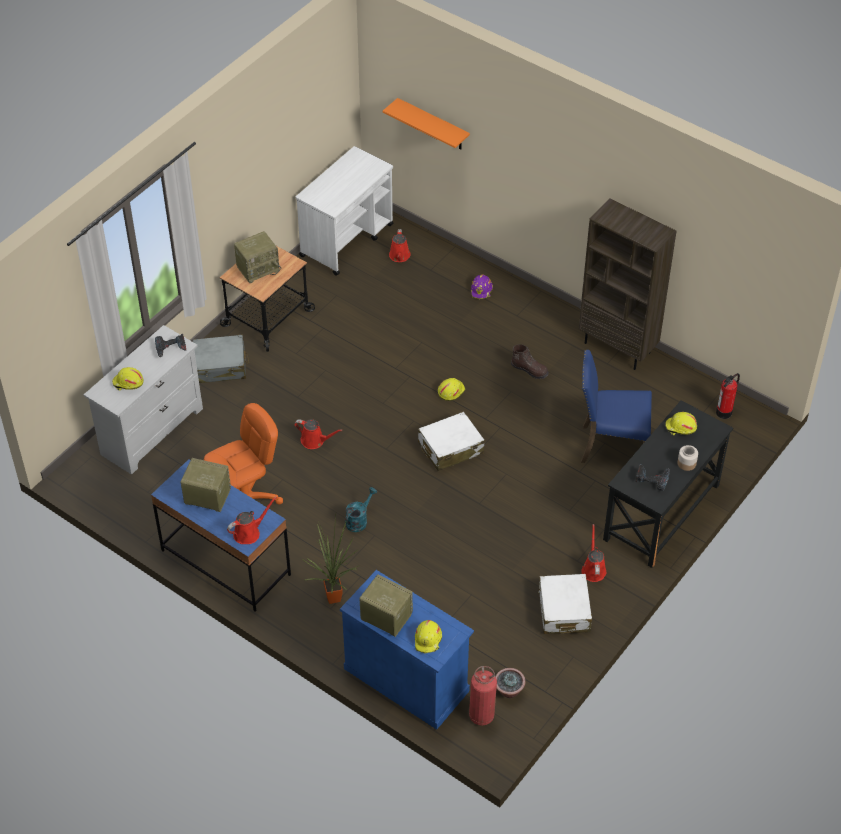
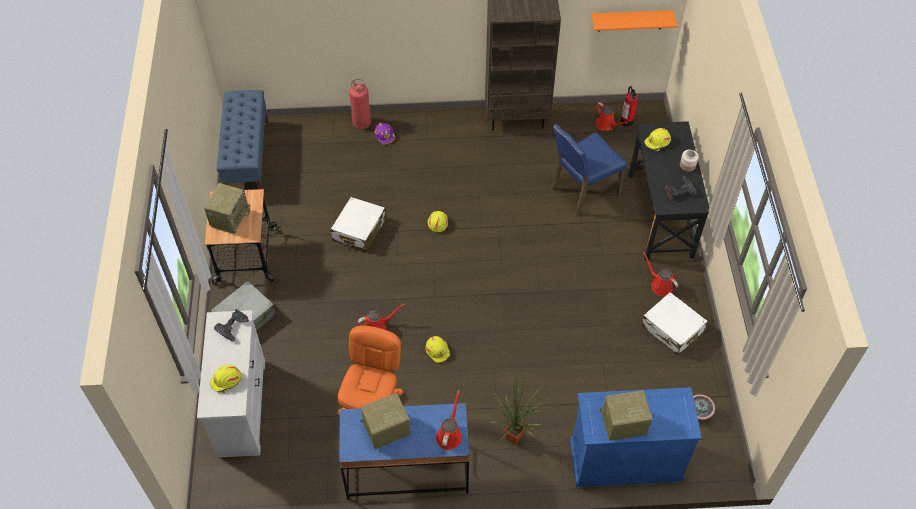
camera: 40 degrees left, 5 degrees up
(347, 240) = (247, 157): white cart -> blue bench
(359, 520) = (471, 364): turquoise watering can -> none
(399, 256) = (300, 146): red watering can -> red watering can (607, 125)
(428, 640) = (670, 419): yellow hard hat -> yellow hard hat (438, 351)
(433, 125) = (290, 19): orange shelf -> orange shelf (631, 20)
(450, 448) = (480, 265): white suitcase -> white suitcase (359, 230)
(481, 715) = (699, 447): fire extinguisher -> fire extinguisher (361, 123)
(529, 370) = (475, 172): brown boot -> none

